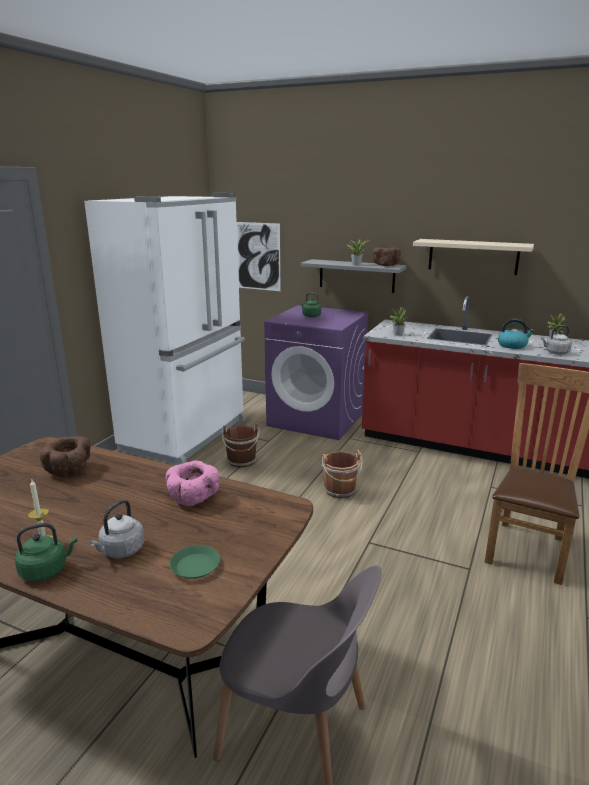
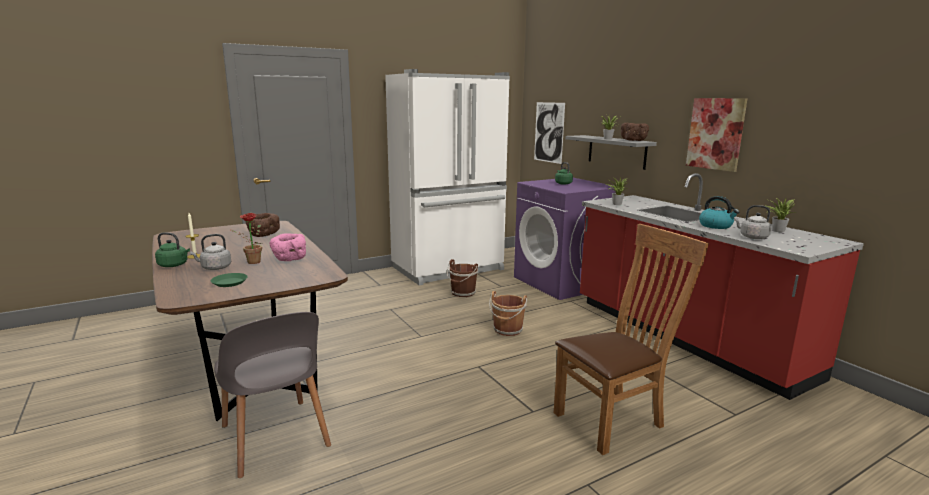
camera: 35 degrees right, 5 degrees down
(151, 522) = (251, 262): none -> potted plant
(473, 256) = (716, 134): beige shelf -> picture

